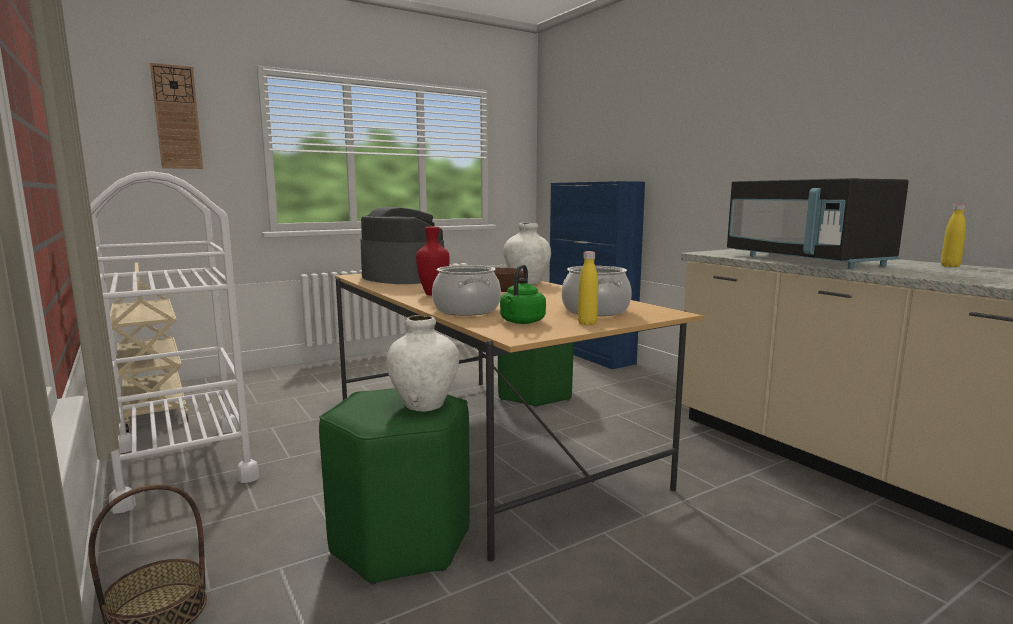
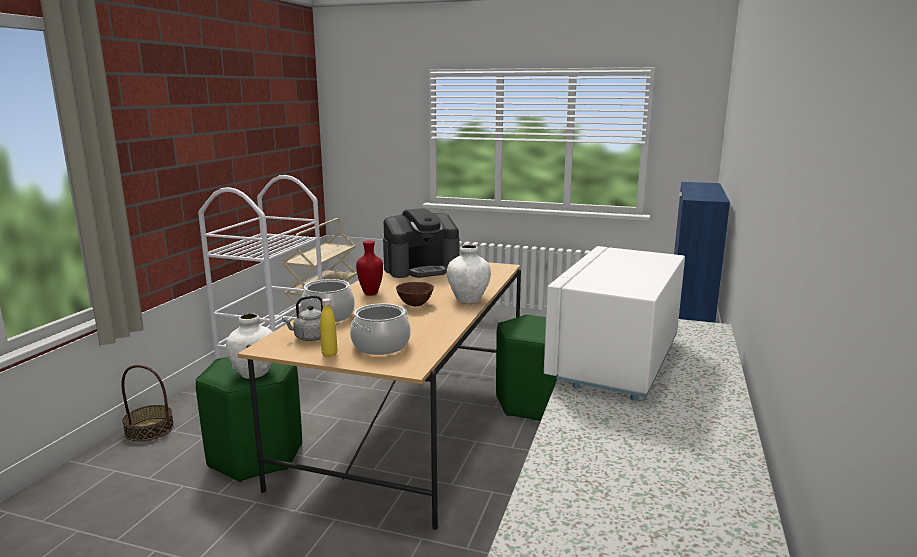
camera: 50 degrees right, 5 degrees up
(177, 117) = (374, 114): wall clock -> none
(402, 277) = (421, 268): coffee machine -> coffee machine turned 60 degrees clockwise
(521, 322) = (310, 338): green kettle -> grey kettle
(805, 260) = (613, 361): black microwave -> white microwave
(950, 266) = (710, 433): yellow bottle -> none

